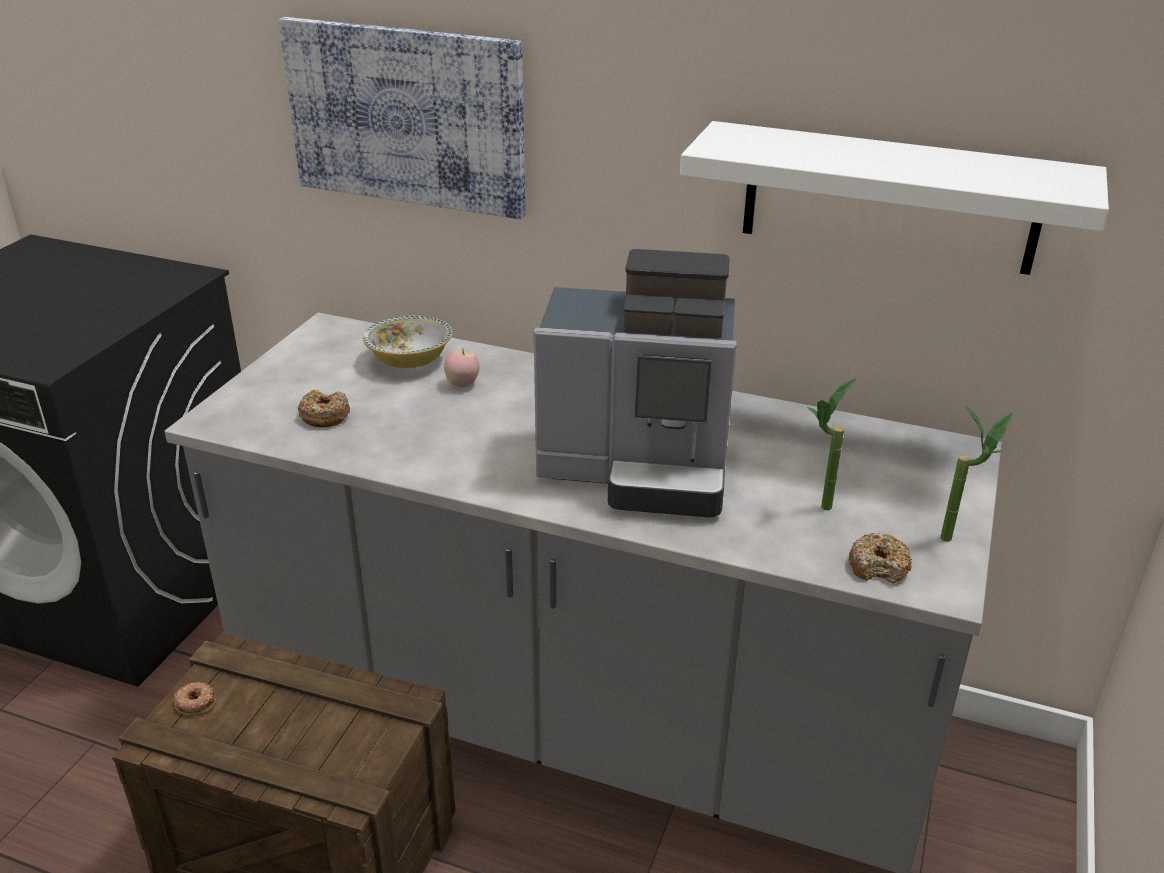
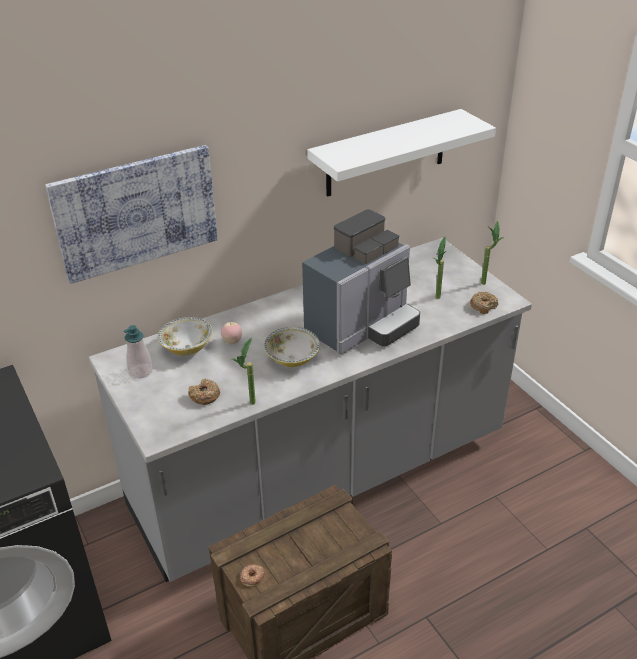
camera: 50 degrees left, 5 degrees up
(325, 353) = (140, 371): none -> soap dispenser
(338, 457) = (249, 406): none -> potted plant
(484, 444) = (292, 358): none -> bowl

